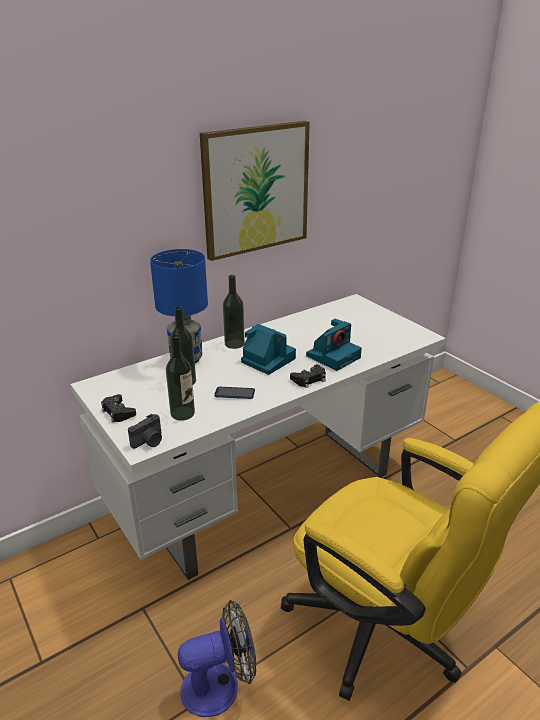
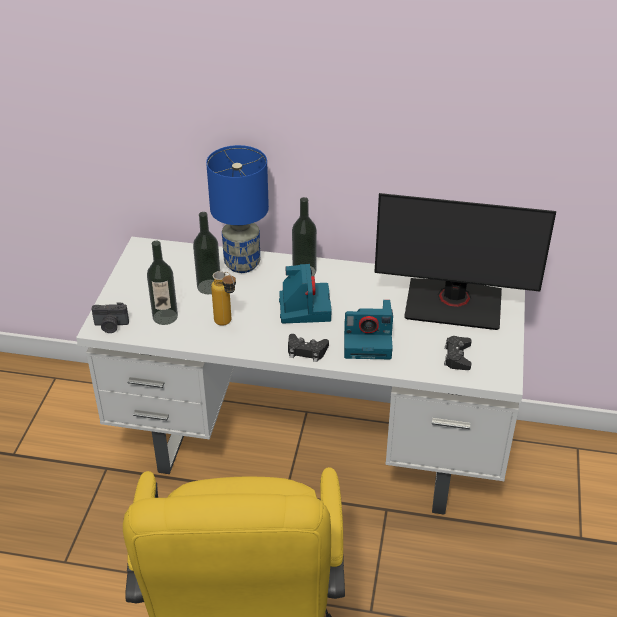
camera: 45 degrees right, 10 degrees up
(118, 412) = (126, 285): black game controller -> black game controller (457, 357)
(220, 685) = (89, 564): fan -> none
(234, 394) = (227, 324): phone -> bottle
(256, 189) = (373, 111): picture -> none
(343, 318) = (453, 304): none -> monitor

